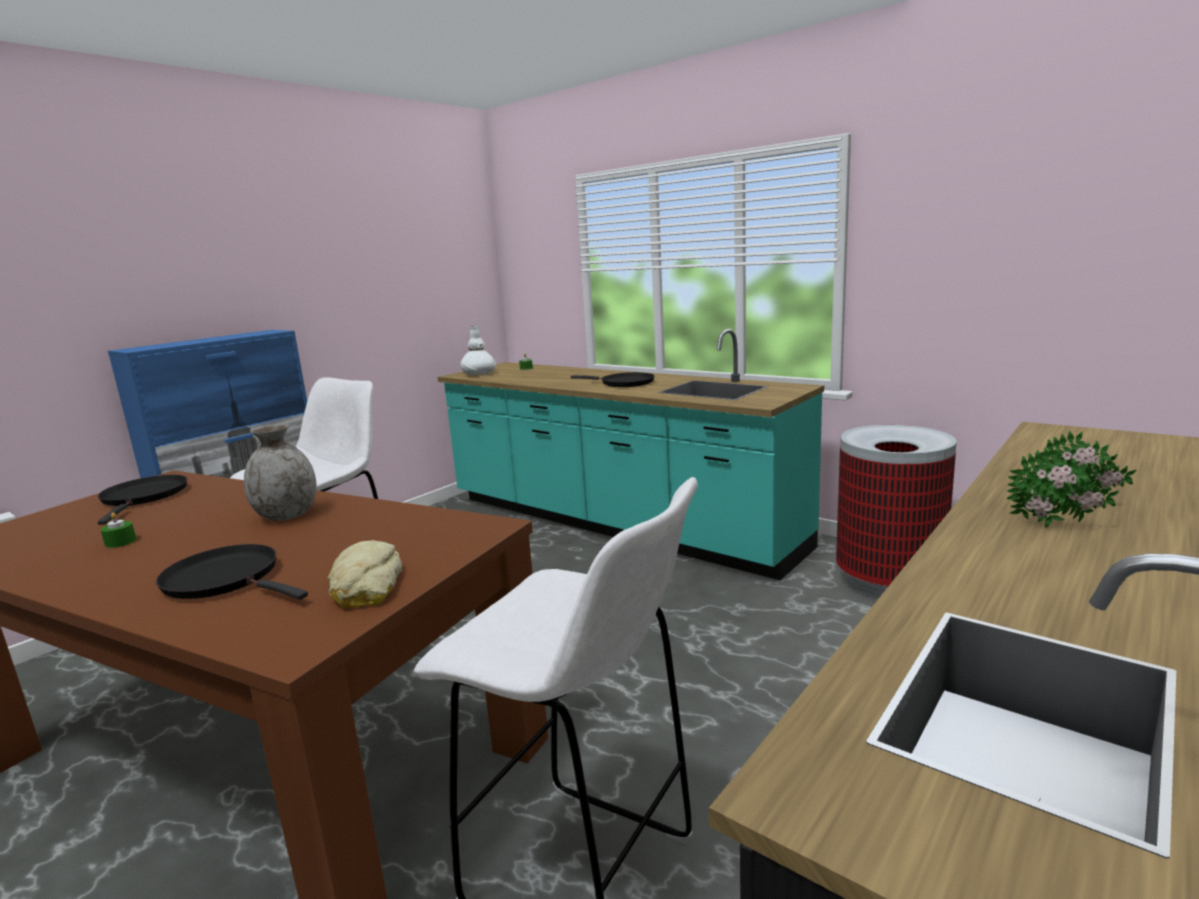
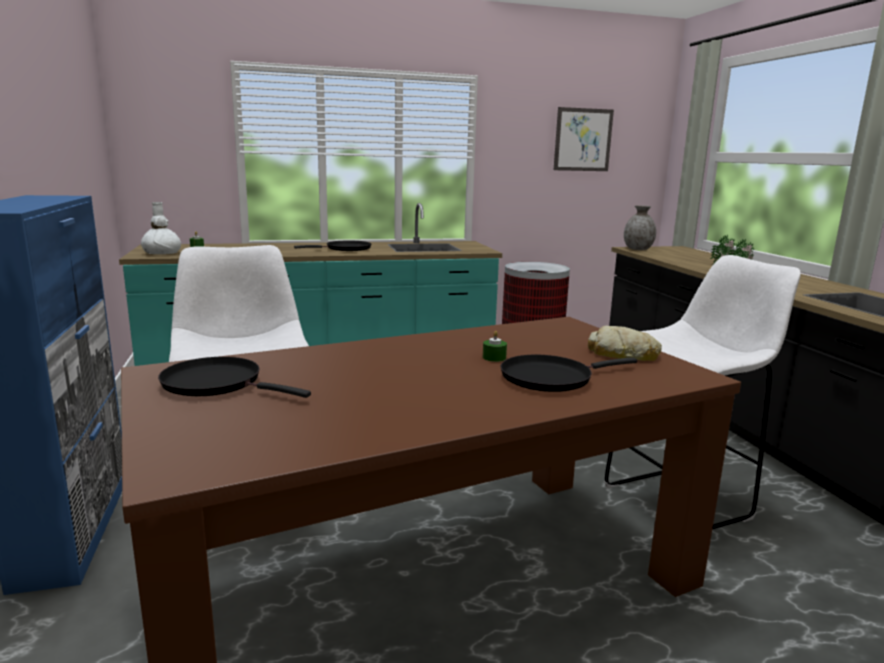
camera: 55 degrees left, 0 degrees up
(120, 542) = (372, 399): green candle -> green candle (494, 357)
(286, 516) = (427, 351): grey vase -> grey vase (638, 249)
(1061, 211) = (583, 140): none -> picture

